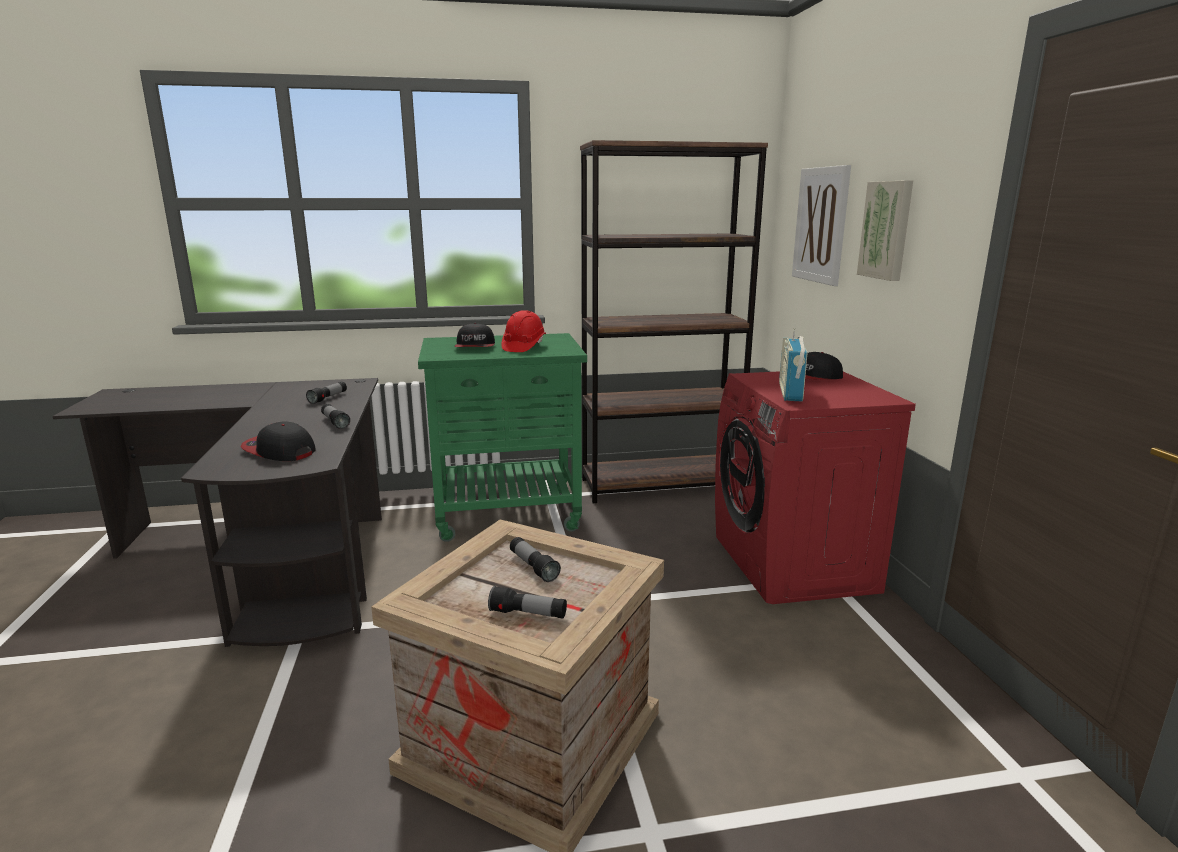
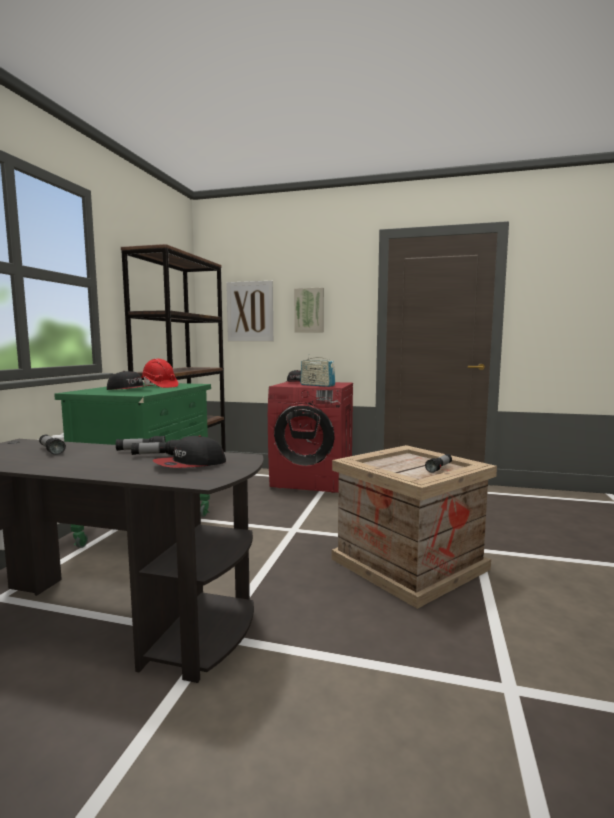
camera: 65 degrees left, 10 degrees down
(533, 567) = (391, 463): flashlight -> flashlight (157, 455)

